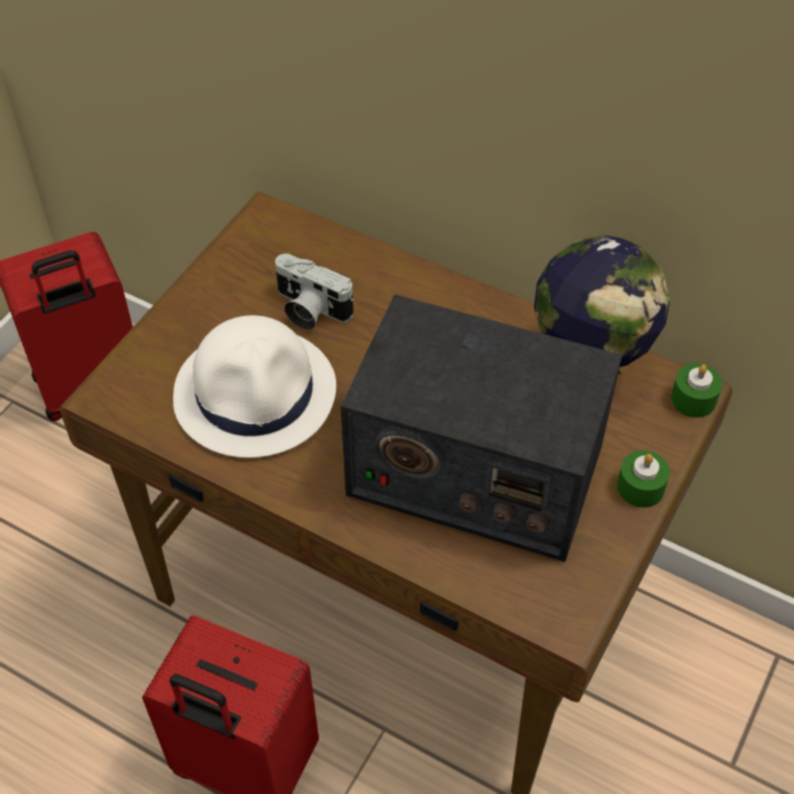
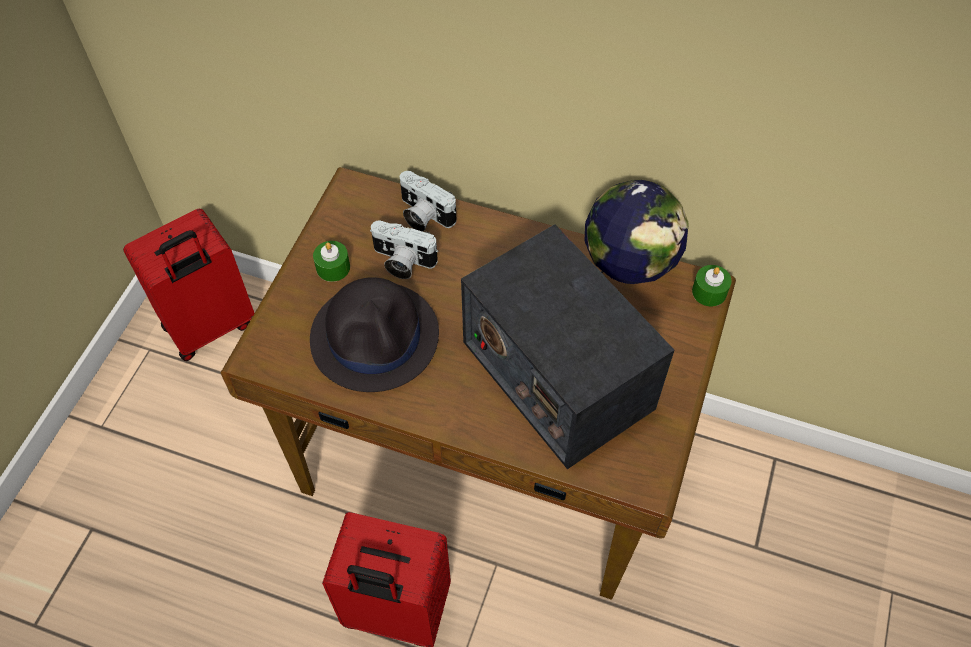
camera: 10 degrees left, 5 degrees up
(256, 393) = (375, 336): white hat -> black hat
(347, 259) = (423, 215): none -> camera
(473, 470) = (556, 374): radio -> radio turned 45 degrees clockwise
(640, 487) = (683, 368): green candle -> green candle (333, 267)

